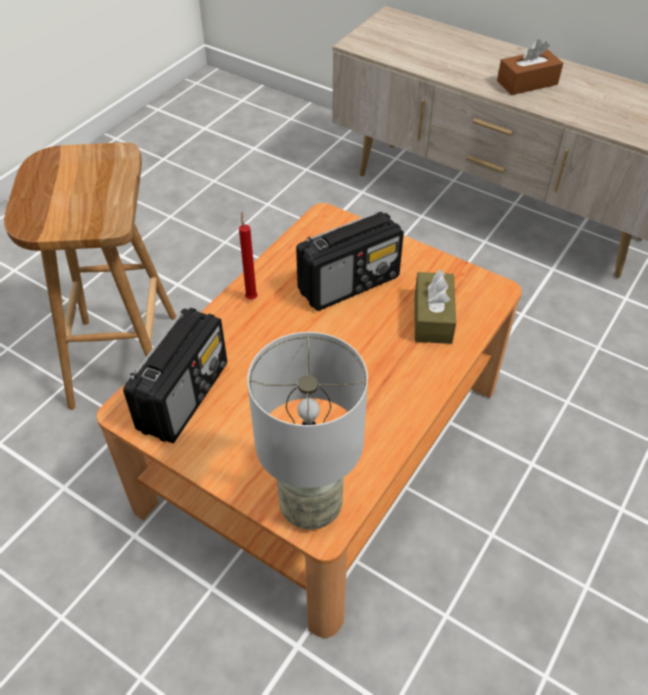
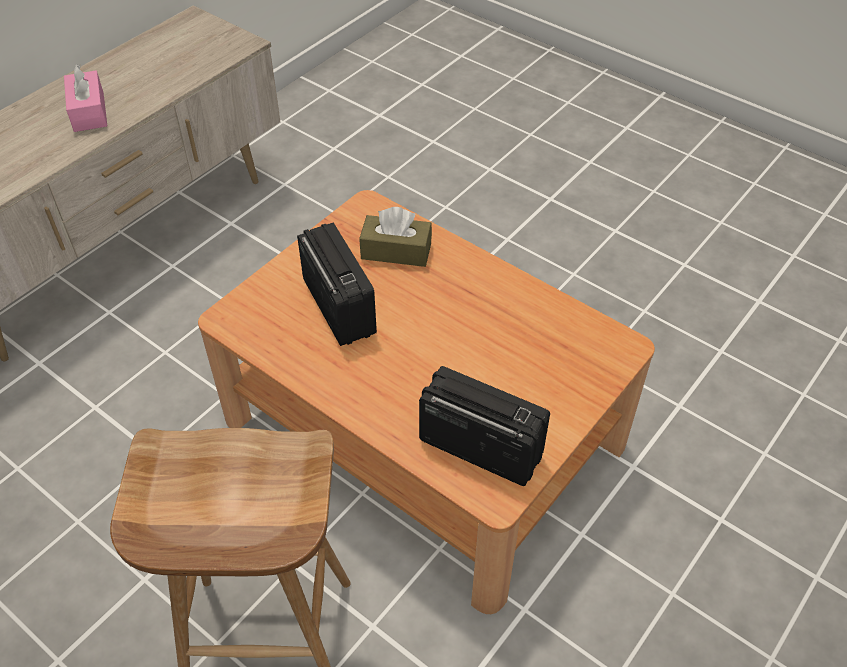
camera: 85 degrees left, 0 degrees up
(251, 297) = (343, 388): red candle -> none
(310, 504) = (604, 353): grey table lamp -> none
(527, 83) = (89, 112): brown tissue box -> pink tissue box

